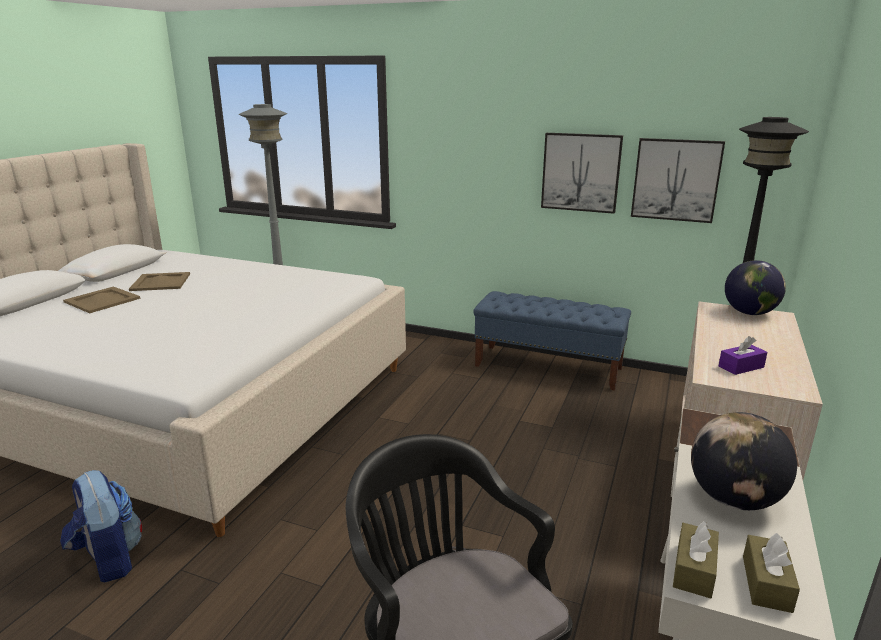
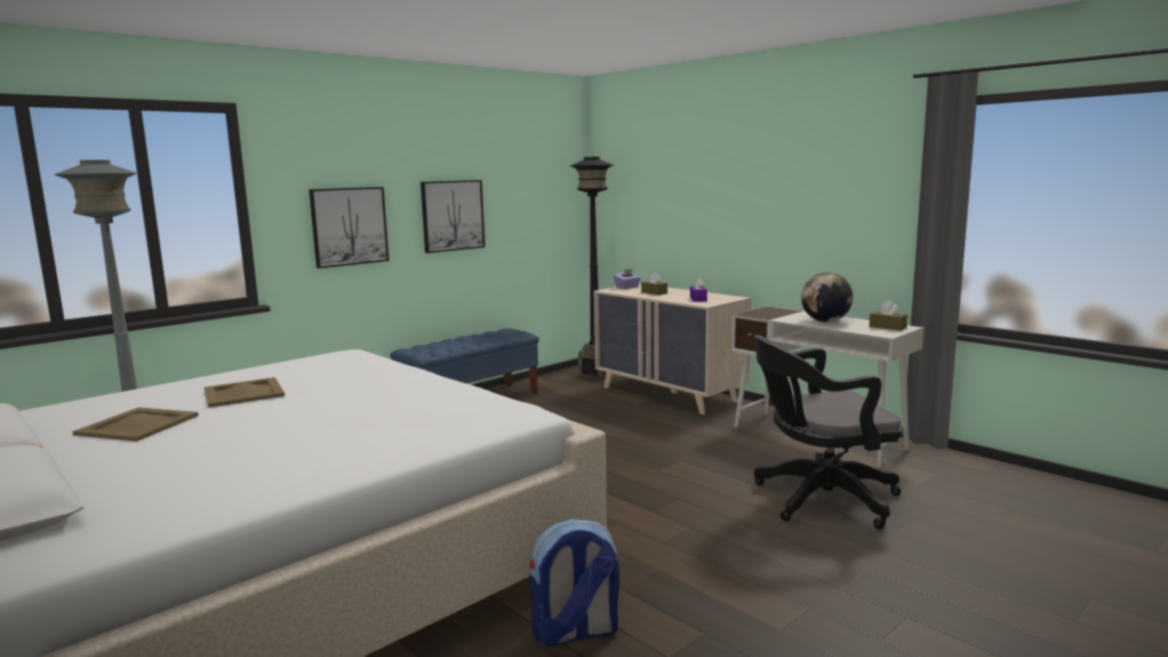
camera: 65 degrees left, 10 degrees down
(102, 300) = (149, 454): beige tray -> beige tray (244, 393)
(676, 180) = (517, 212): picture -> picture (349, 226)
(694, 570) = (876, 333): brown tissue box -> brown tissue box (654, 293)
(750, 313) = (627, 287): globe -> purple tissue box

